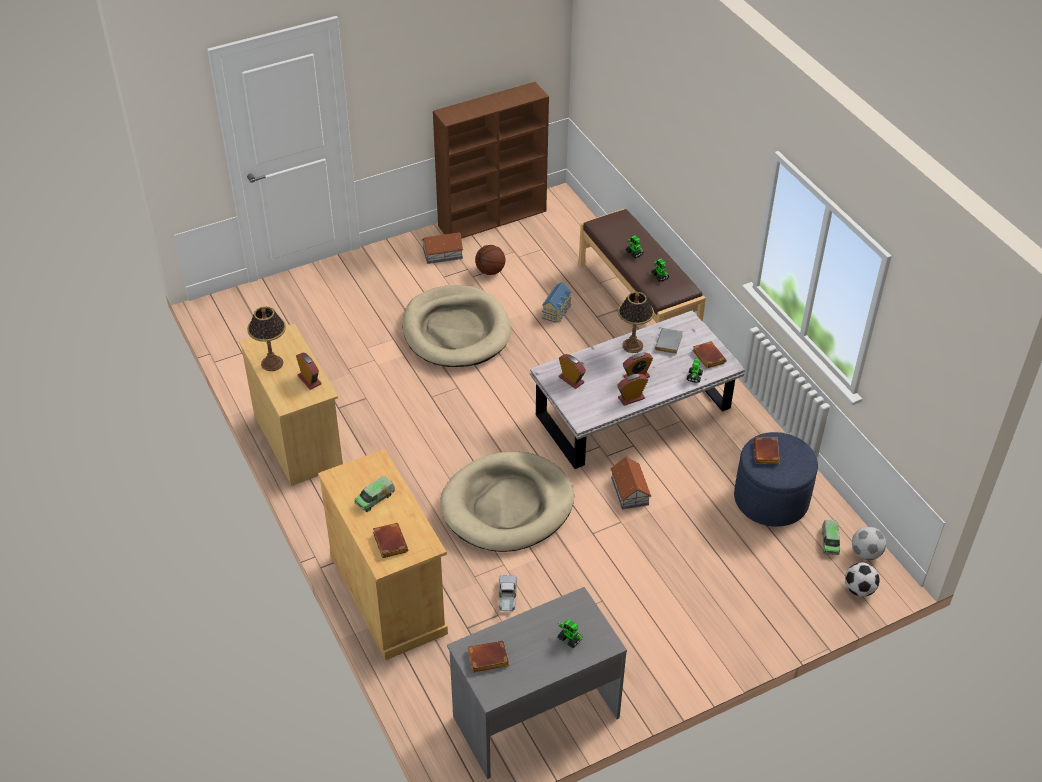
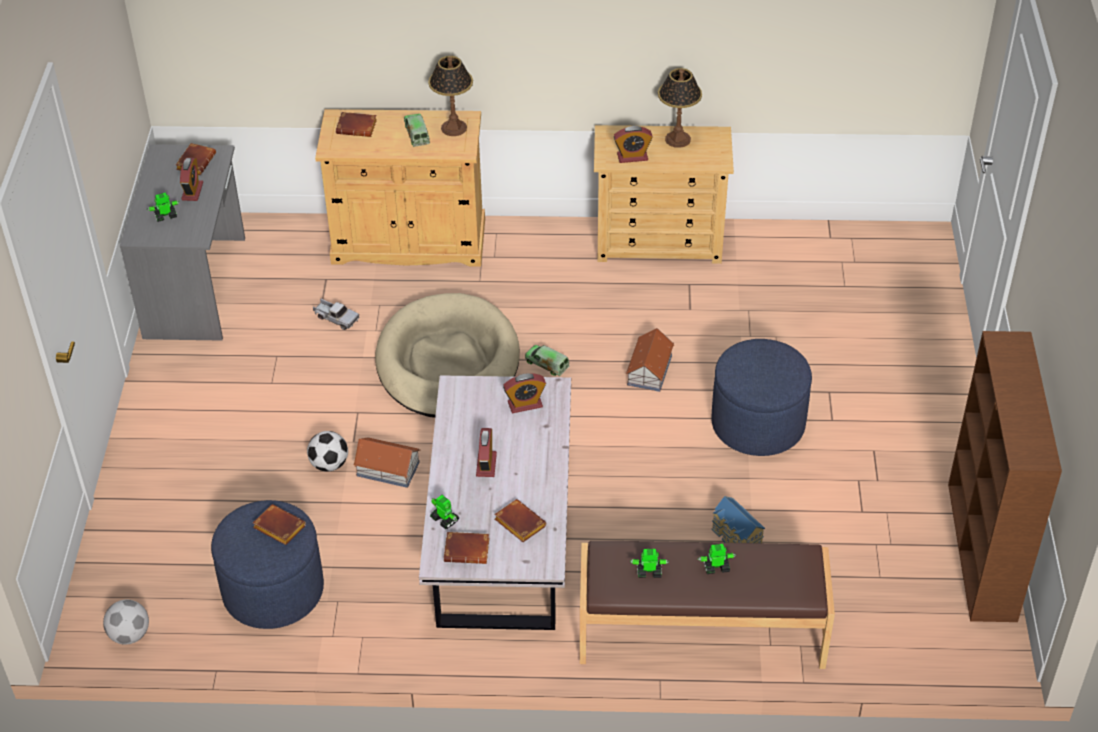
camera: 120 degrees right, 0 degrees up
(443, 254) = (924, 467): toy house -> toy house (649, 370)
(456, 330) = (758, 423): beige dog bed -> blue ottoman
(490, 271) = (860, 502): basketball -> none
(631, 398) = (455, 444): alarm clock -> alarm clock (192, 191)
(633, 346) = (541, 486): table lamp -> table lamp (453, 128)
(669, 344) = (518, 523): grey book -> brown book
(830, 542) = (173, 610): toy truck -> toy truck (547, 364)
(859, 589) = (95, 598): football -> football (329, 464)

